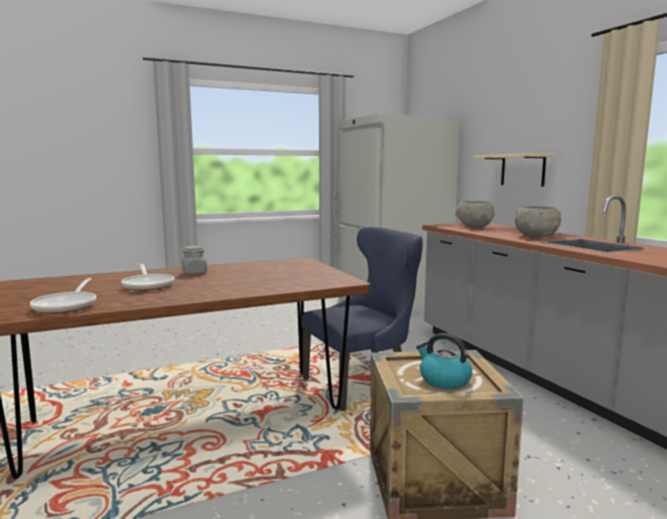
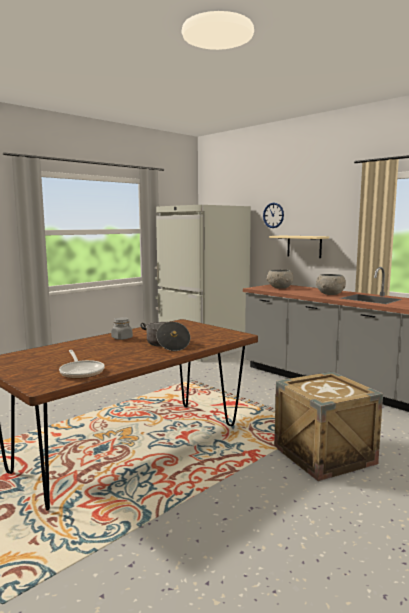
camera: 20 degrees left, 0 degrees up
(148, 285) = (108, 351): frying pan -> none
(229, 284) = (166, 344): none -> cooking pot
(362, 384) = (233, 408): blue chair -> none
(443, 380) = (332, 391): kettle -> none
(486, 128) = (273, 215): none -> wall clock

